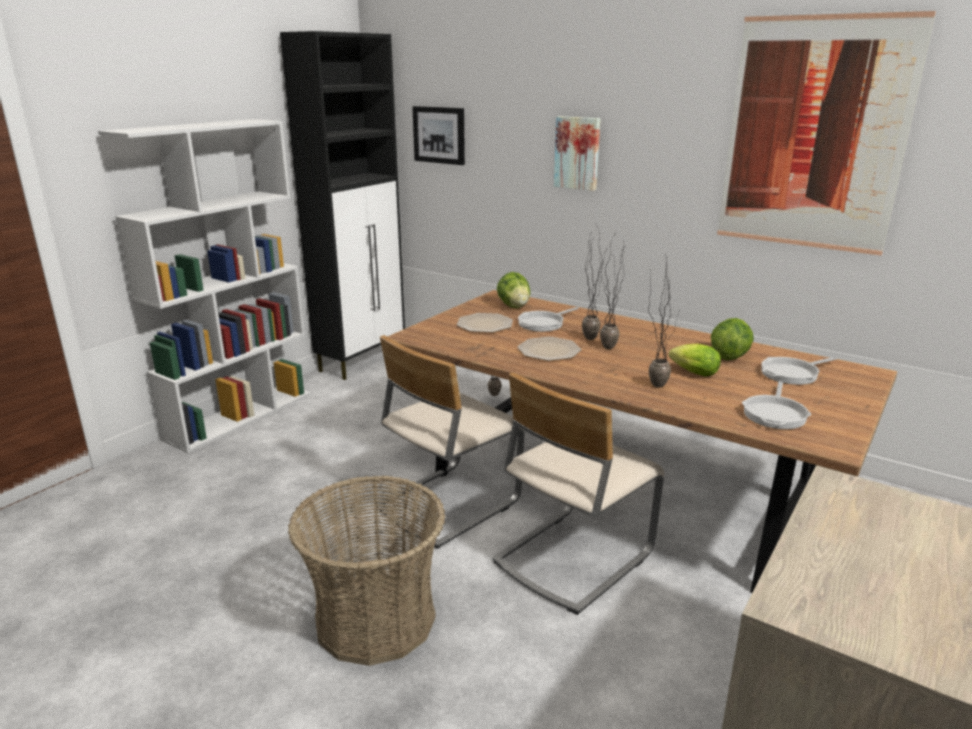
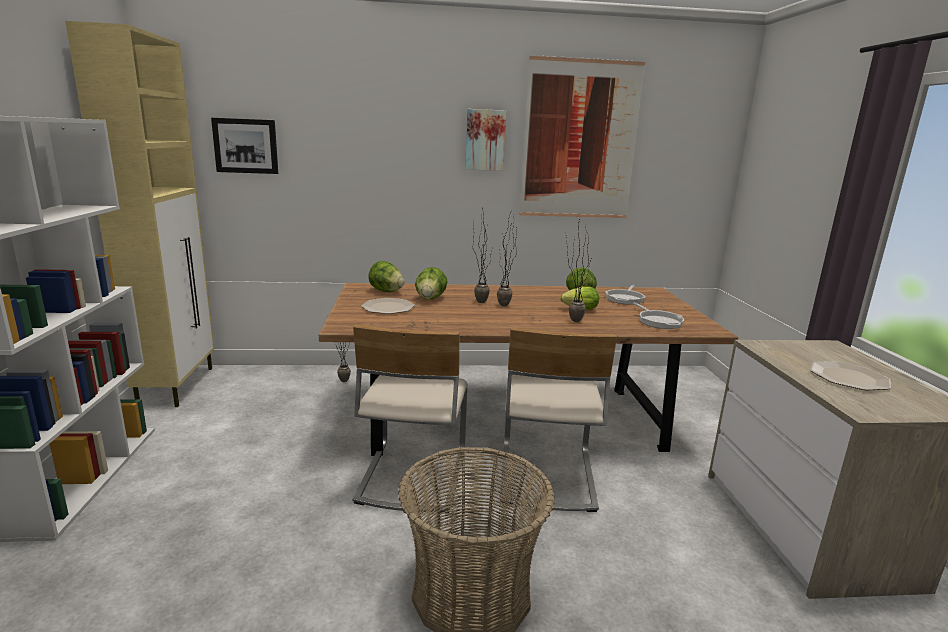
camera: 40 degrees left, 5 degrees down
(362, 361) = (178, 385): black cabinet -> beige cabinet
(543, 323) = (430, 299): frying pan -> lettuce
(548, 350) = (469, 315): plate -> plate (848, 377)
(578, 153) = (398, 158): picture -> picture (485, 140)

